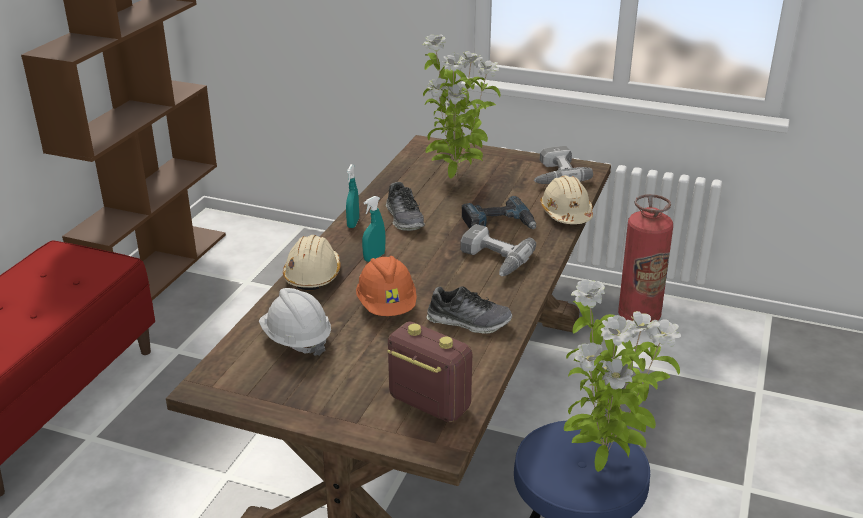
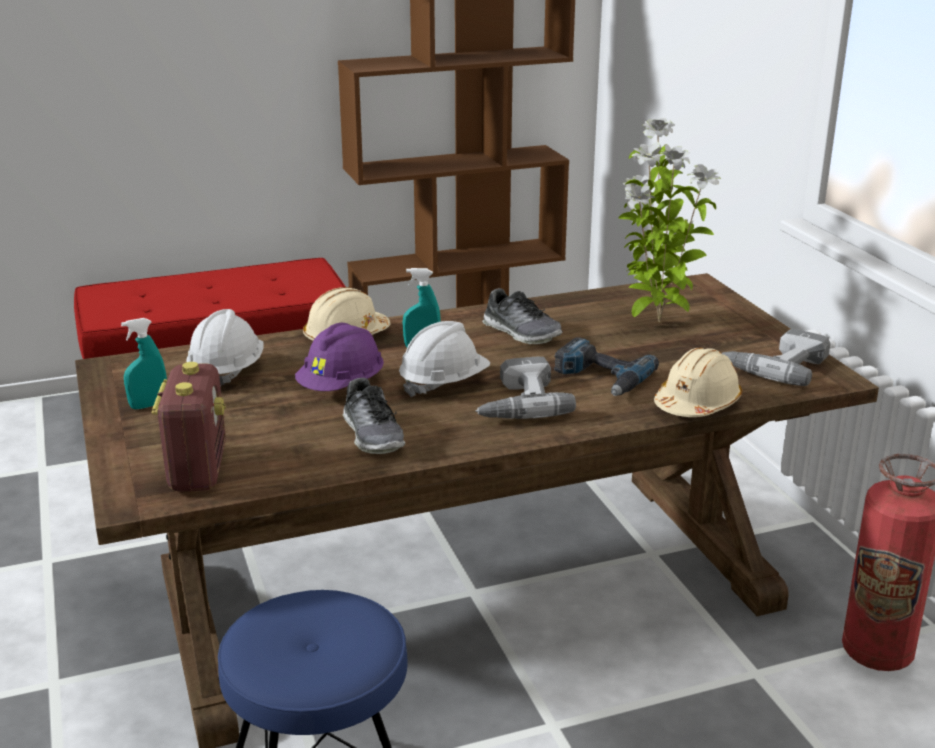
camera: 50 degrees right, 5 degrees down
(353, 223) = (468, 316): turquoise spray bottle -> turquoise spray bottle (148, 405)
(387, 306) = (342, 387): orange hard hat -> purple hard hat
(405, 218) = (521, 333): shoe -> shoe turned 75 degrees counterclockwise
(435, 271) = (444, 384): none -> white hard hat
(603, 462) = (323, 656): potted plant -> none

